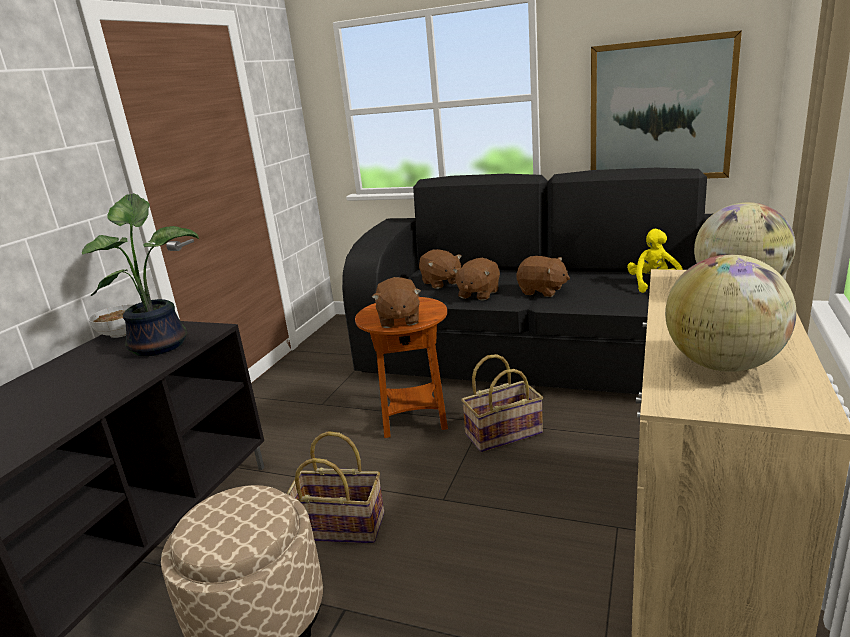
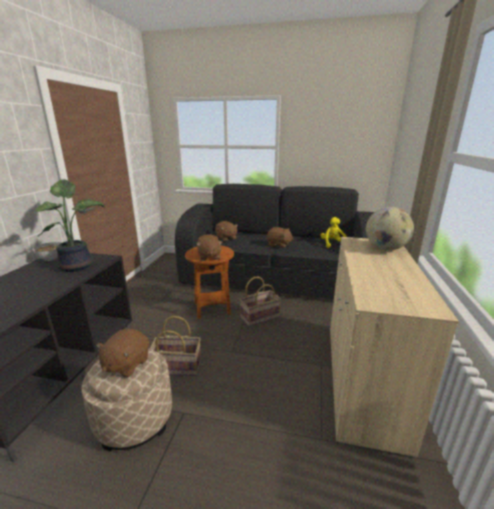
camera: 10 degrees left, 0 degrees up
(478, 294) = (246, 245): brown plush toy -> brown plush toy (126, 364)
(660, 111) = (337, 160): picture -> none
(723, 365) = (388, 285): globe -> none

